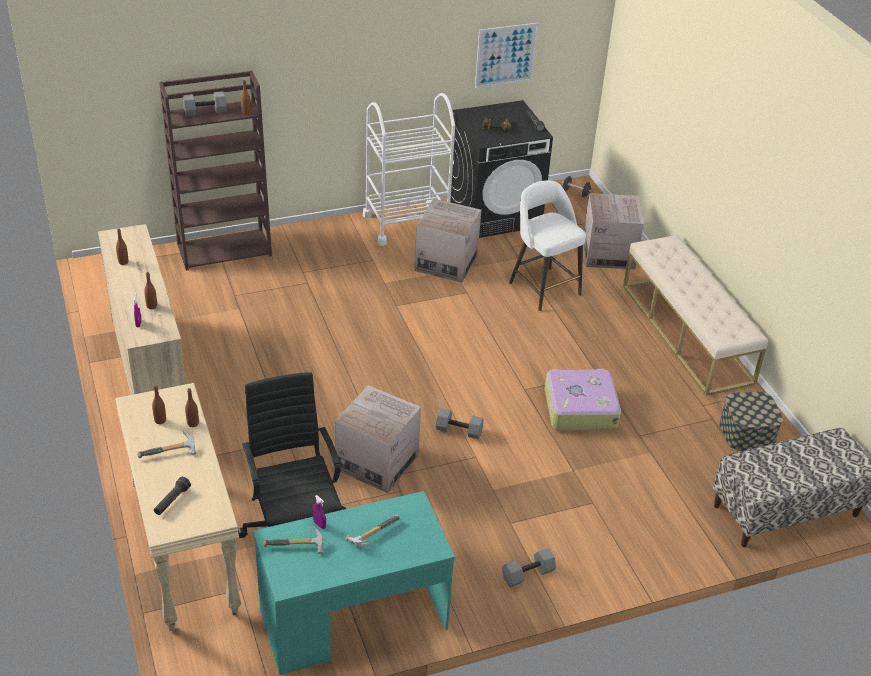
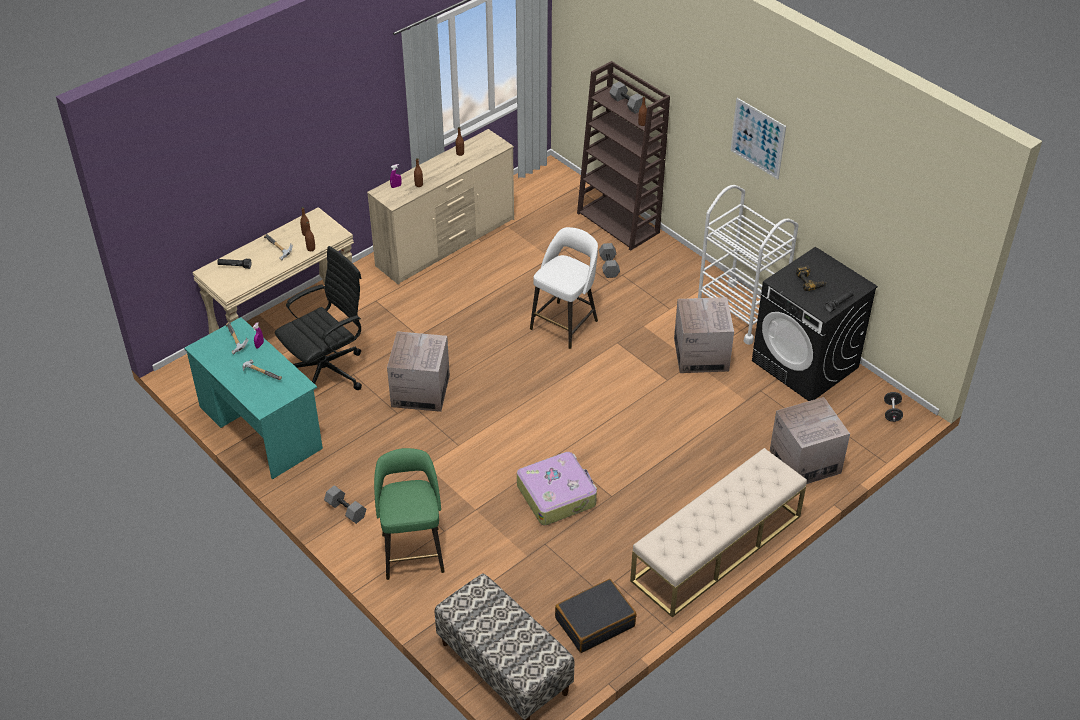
camera: 70 degrees right, 5 degrees up
(459, 430) = (484, 427): grey dumbbell -> grey dumbbell (609, 266)
(506, 55) = (869, 231): picture -> picture (758, 138)
(543, 287) = (713, 428): white stool -> white stool (565, 323)
(611, 535) = (412, 551): none -> green stool
(747, 433) = (594, 622): storage box -> black suitcase

